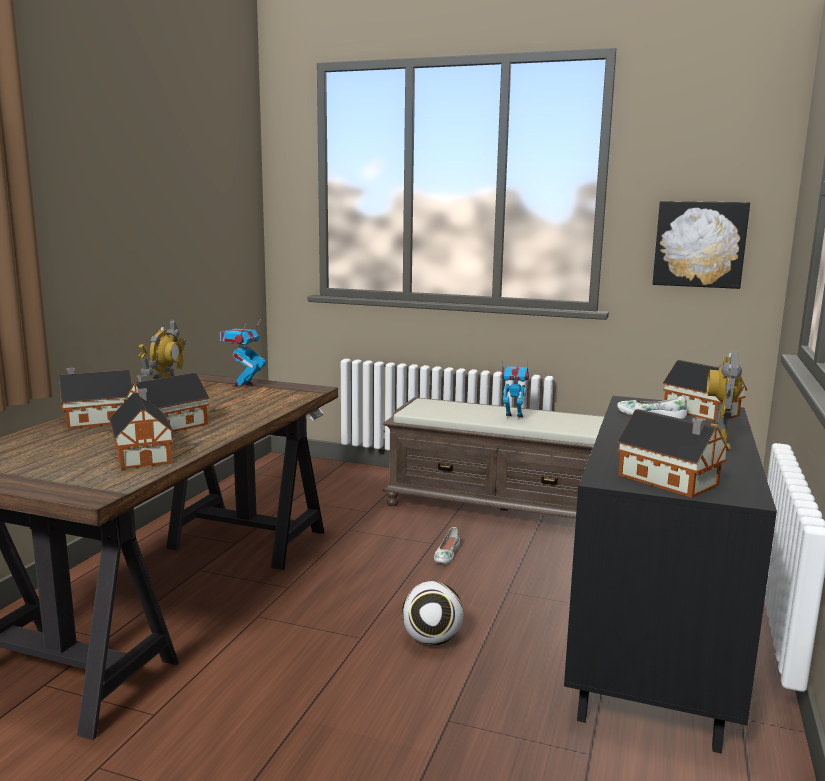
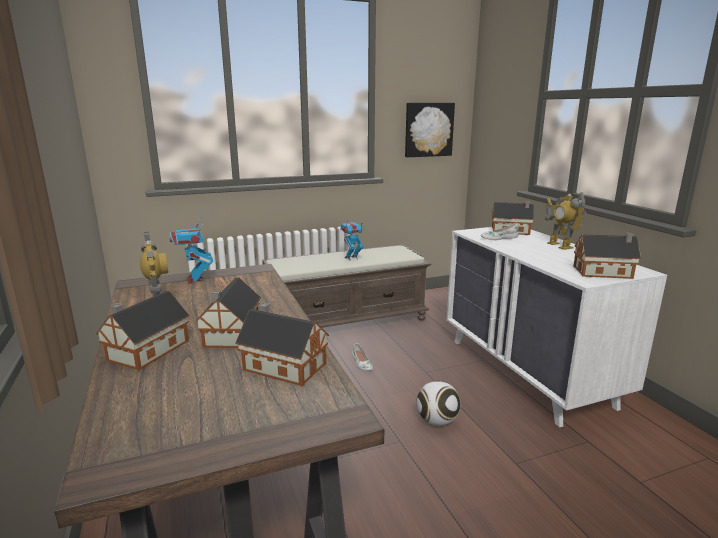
camera: 40 degrees left, 5 degrees up
(654, 649) = (528, 372): black dresser -> white dresser

